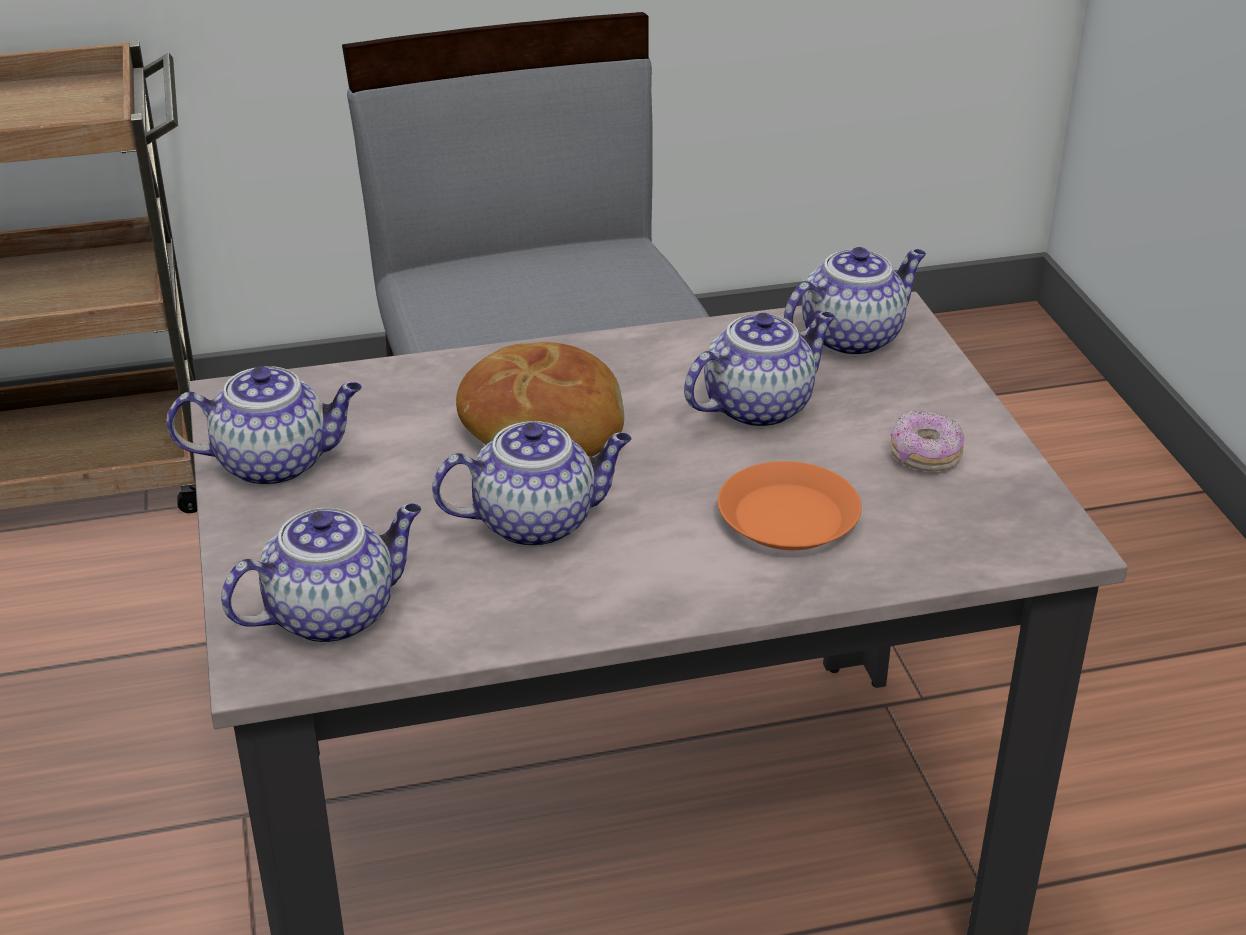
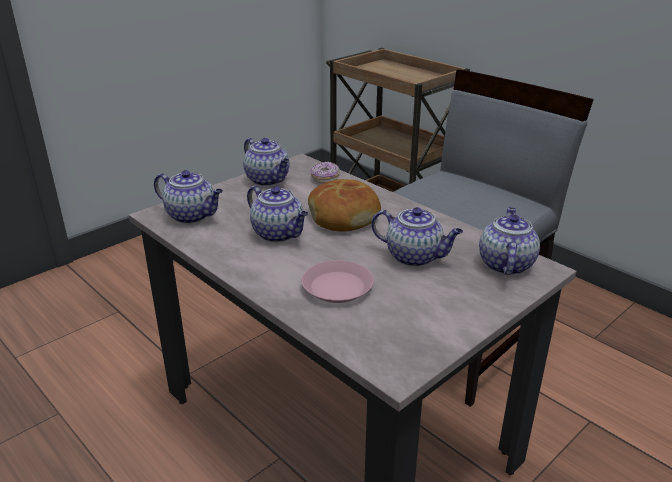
camera: 60 degrees right, 5 degrees down
(787, 517) = (337, 287): orange plate -> pink plate
(852, 337) = (505, 264): teapot -> teapot turned 105 degrees counterclockwise
(924, 456) = (427, 310): donut -> donut (325, 179)

